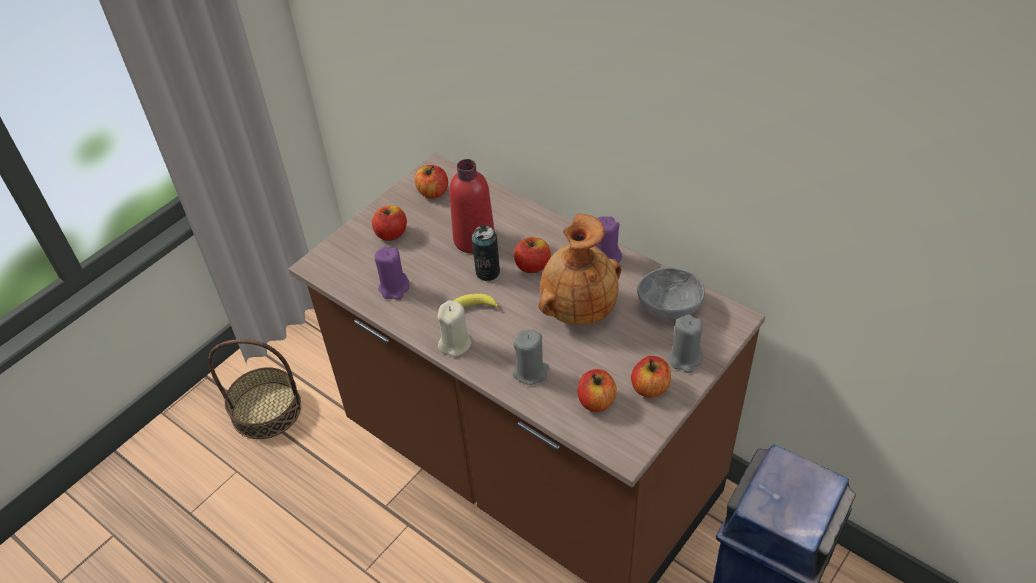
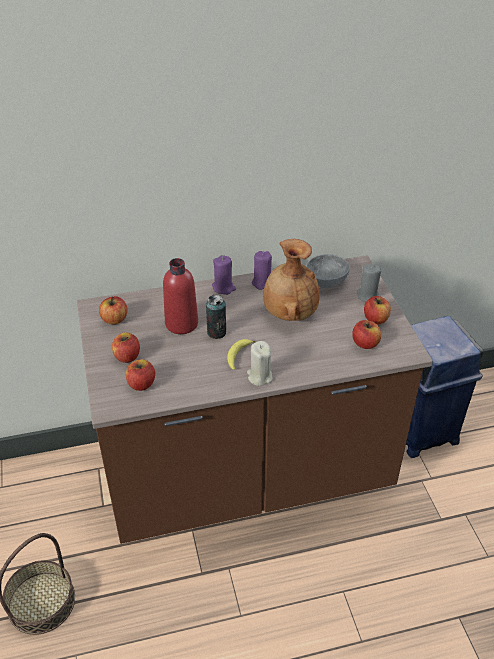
camera: 55 degrees left, 5 degrees down
(394, 288) = (179, 380): purple candle -> purple candle (223, 288)
(531, 372) = (317, 357): grey candle -> none
(532, 266) = (234, 312): apple -> apple (141, 384)

